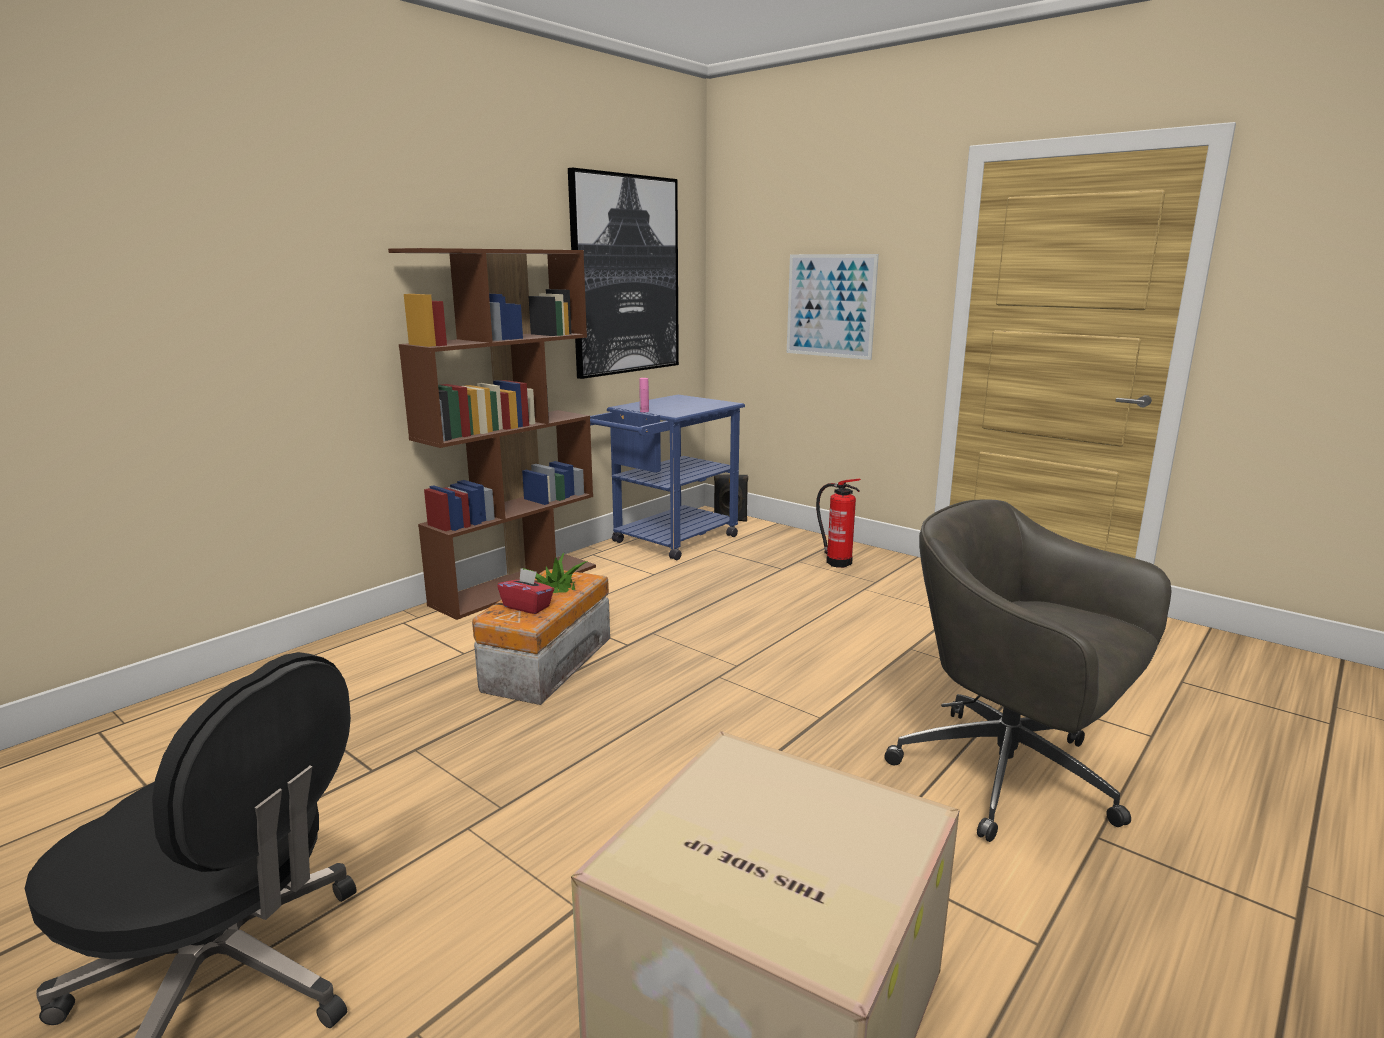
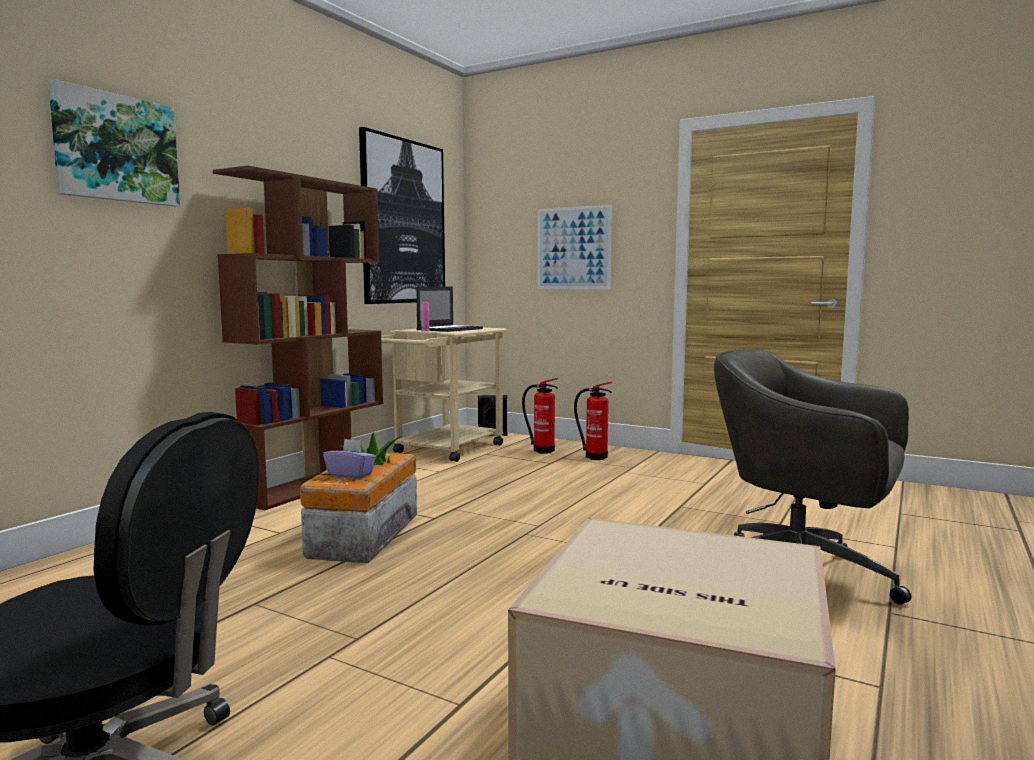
camera: 10 degrees left, 10 degrees down
(278, 239) = (116, 148): none -> picture
(527, 606) = (351, 474): red tissue box -> purple tissue box
(668, 542) = (443, 450): blue cart -> beige cart
(677, 405) = (450, 329): none -> laptop
(779, 548) = (542, 450): none -> fire extinguisher

